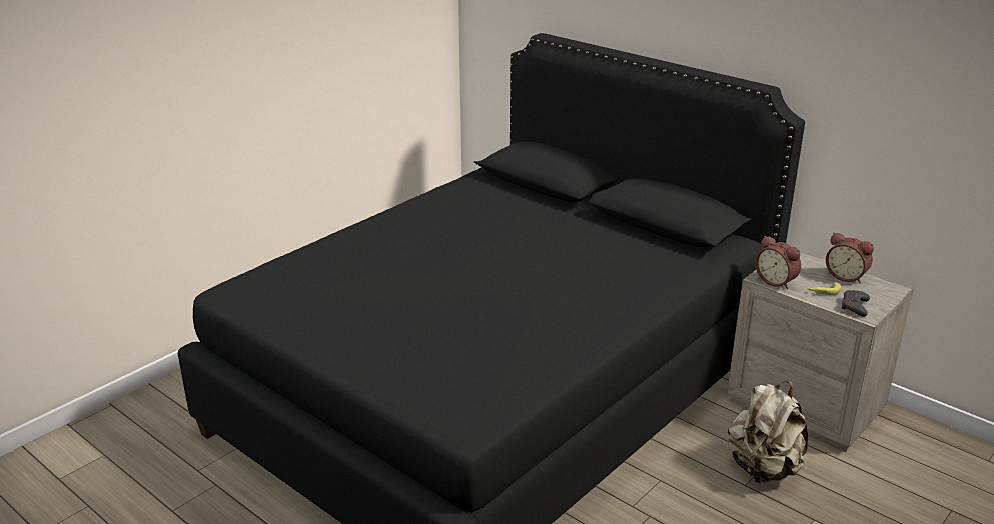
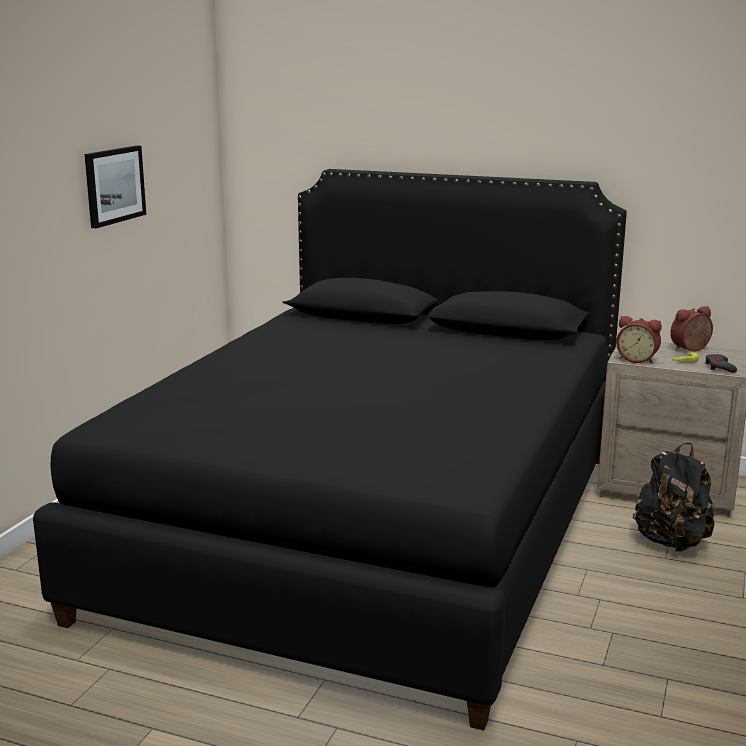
camera: 20 degrees left, 10 degrees down
(322, 47) = (114, 185): none -> picture
(764, 469) = (671, 542): beige backpack -> black backpack
(846, 276) = (691, 349): alarm clock -> alarm clock turned 135 degrees clockwise

